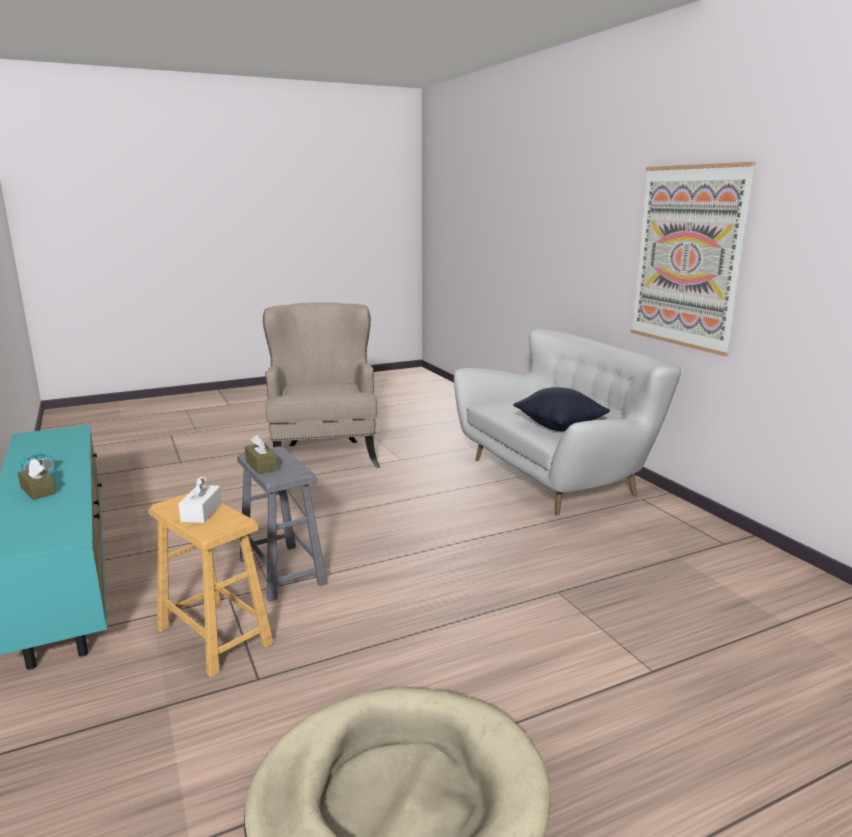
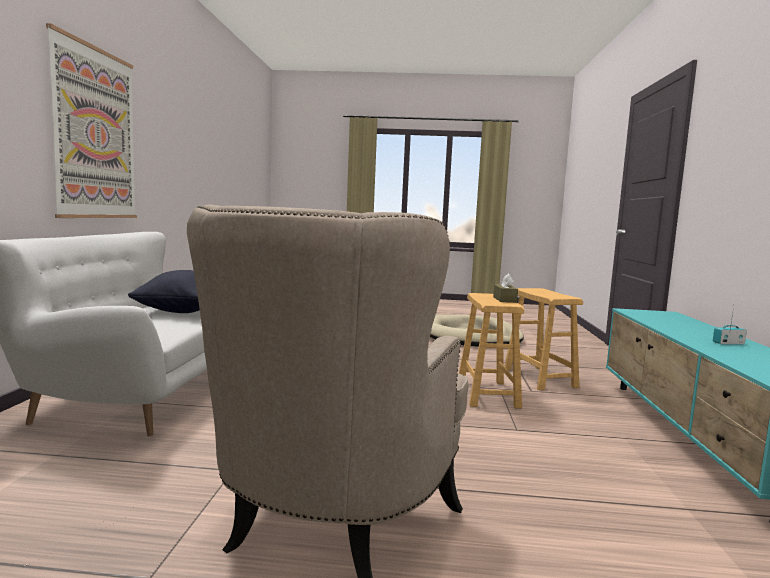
camera: 150 degrees left, 10 degrees down
(38, 490) = (698, 331): brown tissue box -> none
(201, 512) = (546, 293): white tissue box -> none
(282, 572) = (487, 394): grey stool -> brown stool

